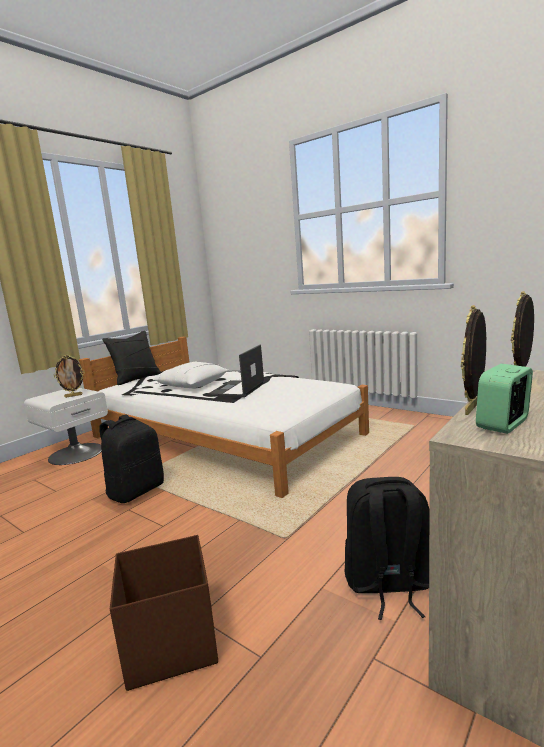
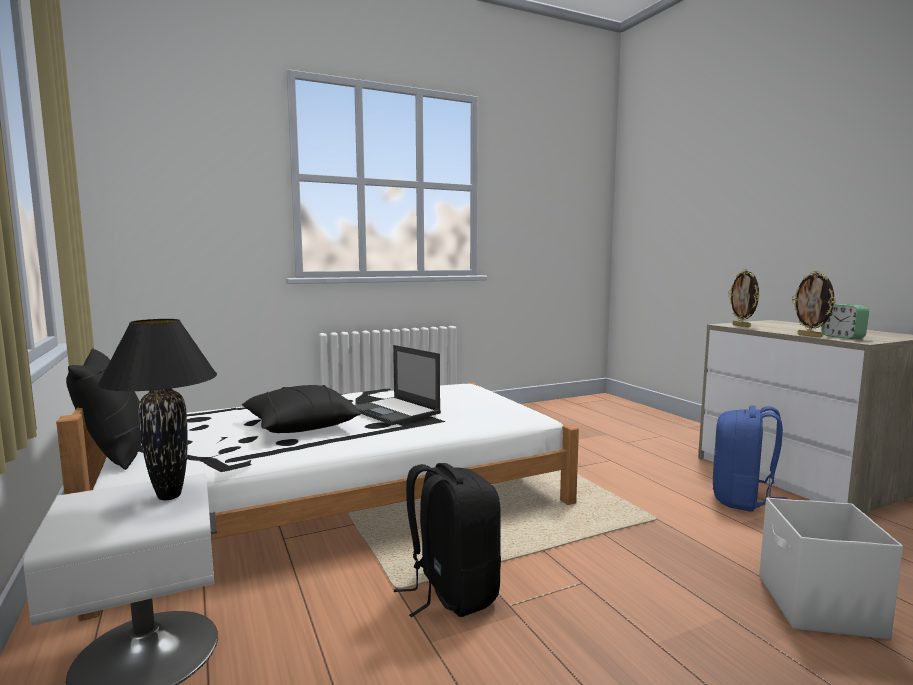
camera: 65 degrees left, 5 degrees down
(73, 396) = (169, 496): picture frame -> black table lamp
(169, 643) = (818, 607): brown storage box -> white storage box
(192, 385) = (300, 426): white pillow -> black pillow
(388, 585) = (743, 500): black backpack -> blue backpack

